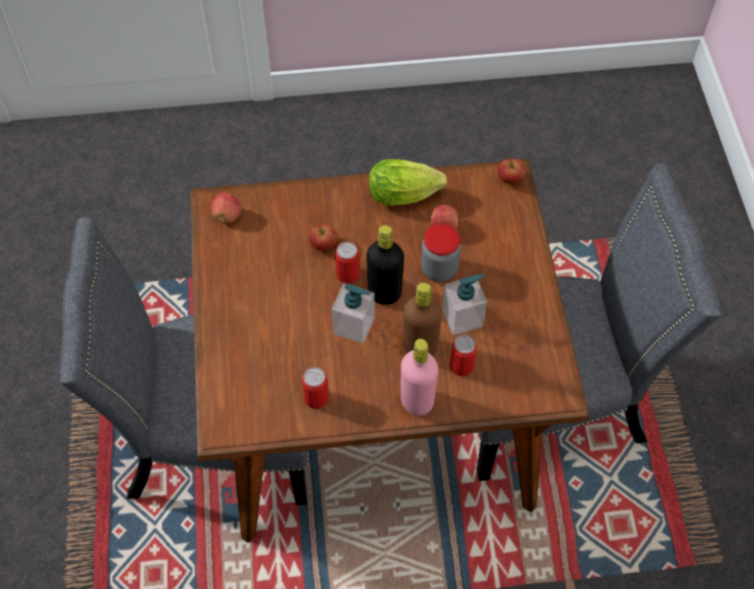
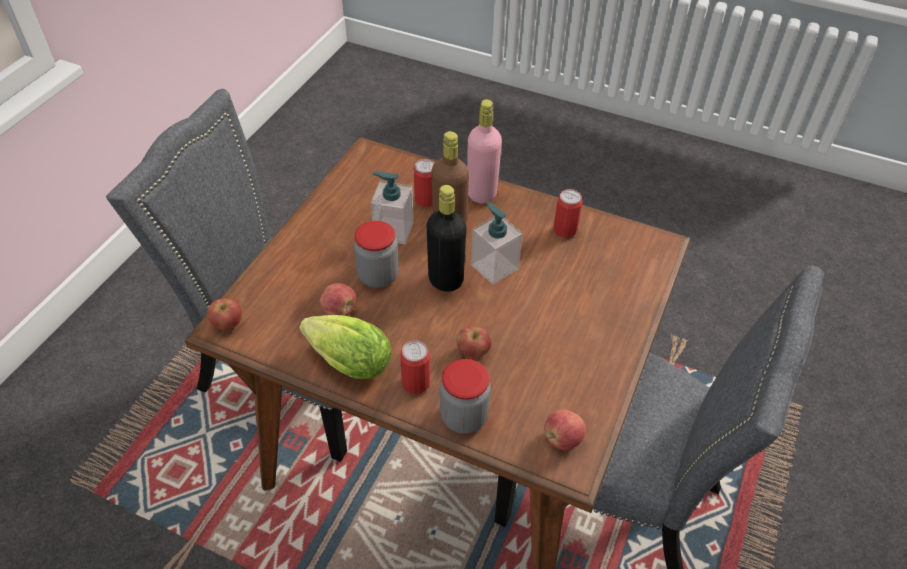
camera: 150 degrees left, 10 degrees down
(300, 198) = (464, 417): none -> jar
(348, 274) = (468, 312): can -> can (415, 383)

